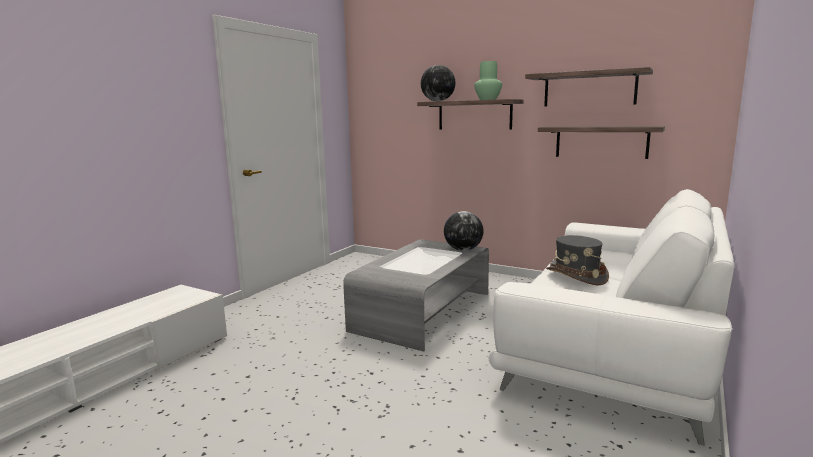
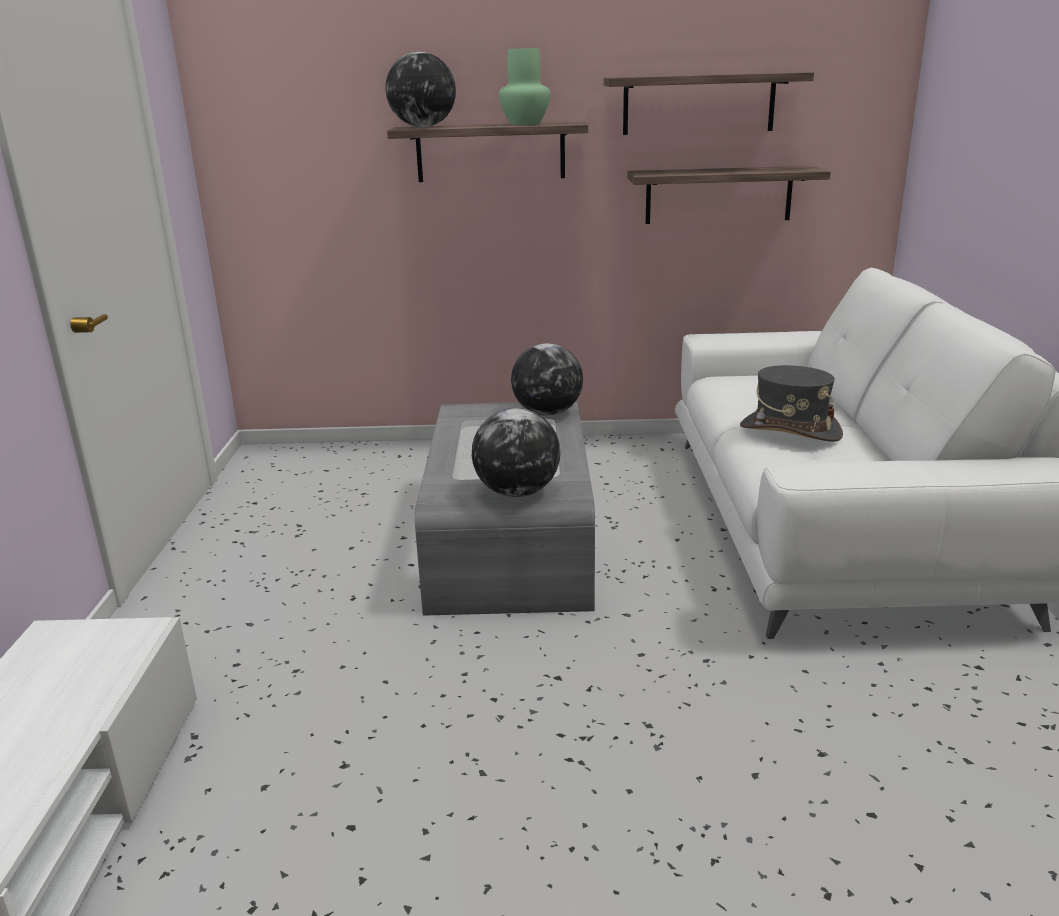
camera: 30 degrees left, 10 degrees up
(397, 277) = (517, 492): none -> globe

